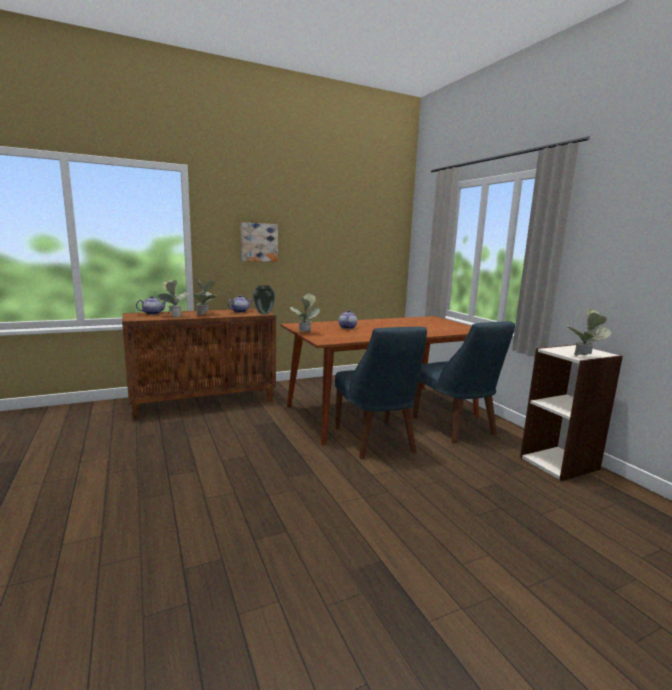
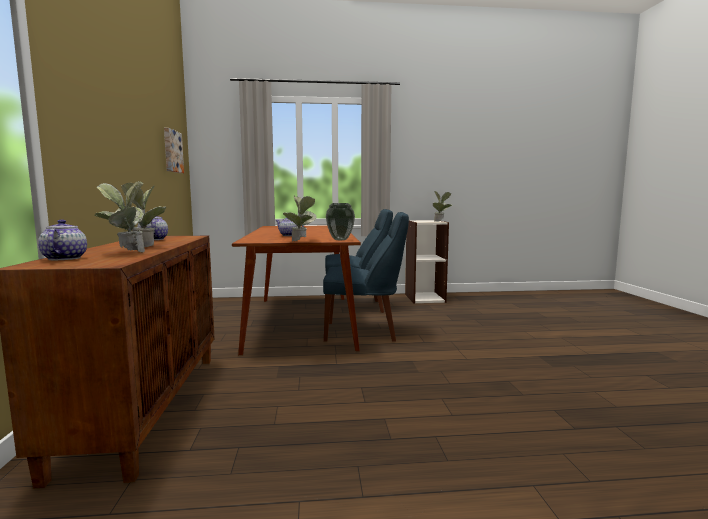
camera: 70 degrees left, 5 degrees down
(259, 242) = (104, 132): picture -> picture (172, 151)
(263, 313) = (190, 236): vase -> vase (340, 239)

